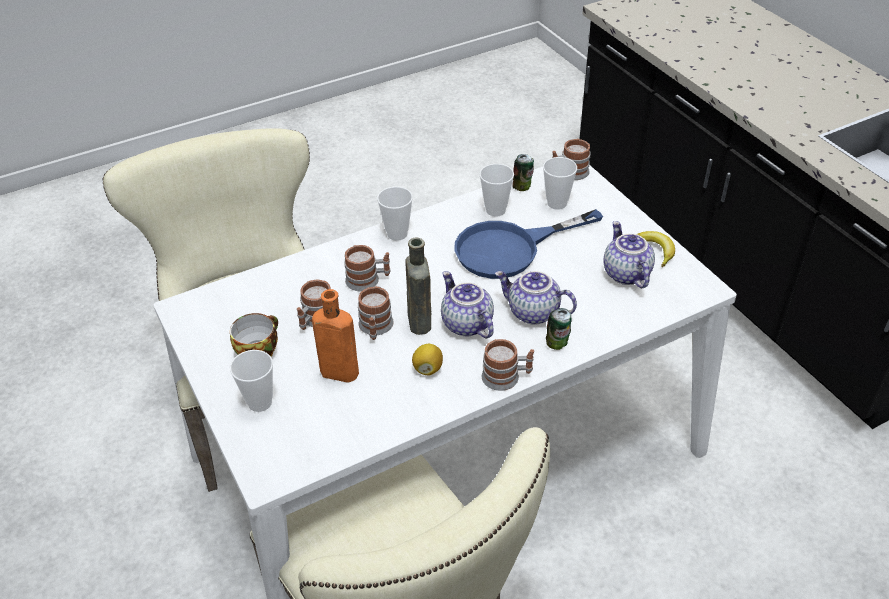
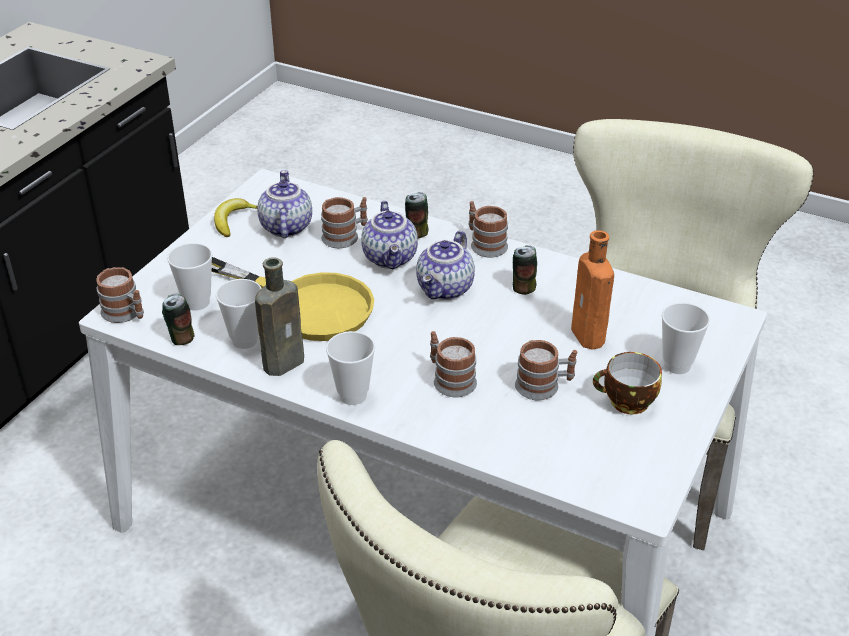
camera: 125 degrees left, 5 degrees down
(375, 328) = (510, 341): mug -> mug (345, 236)
(420, 323) = (474, 316): brown bottle -> brown bottle (286, 361)
(427, 368) = (523, 288): lemon -> can
(510, 248) = (306, 305): blue frying pan -> yellow frying pan
(625, 274) = (285, 227): teapot -> teapot turned 135 degrees clockwise

